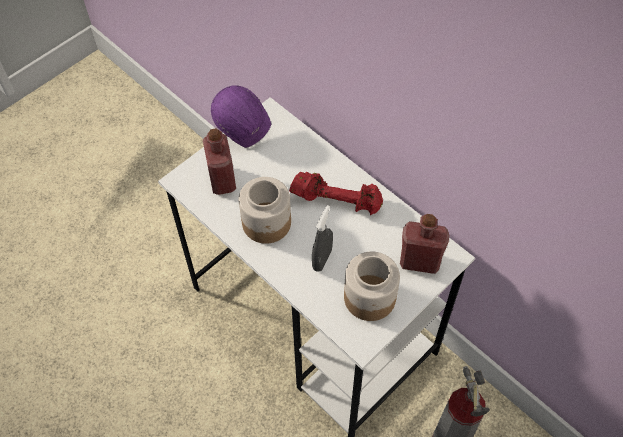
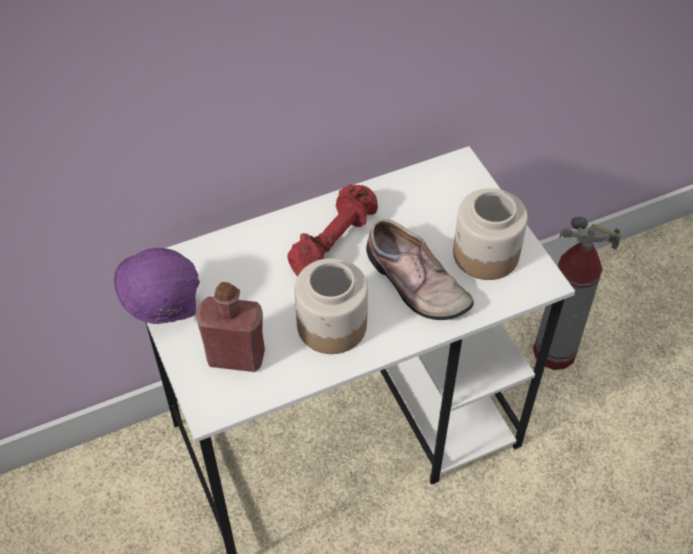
camera: 70 degrees left, 5 degrees down
(322, 259) = (413, 283): grey spray bottle -> shoe
(419, 262) = (455, 193): red bottle -> none

